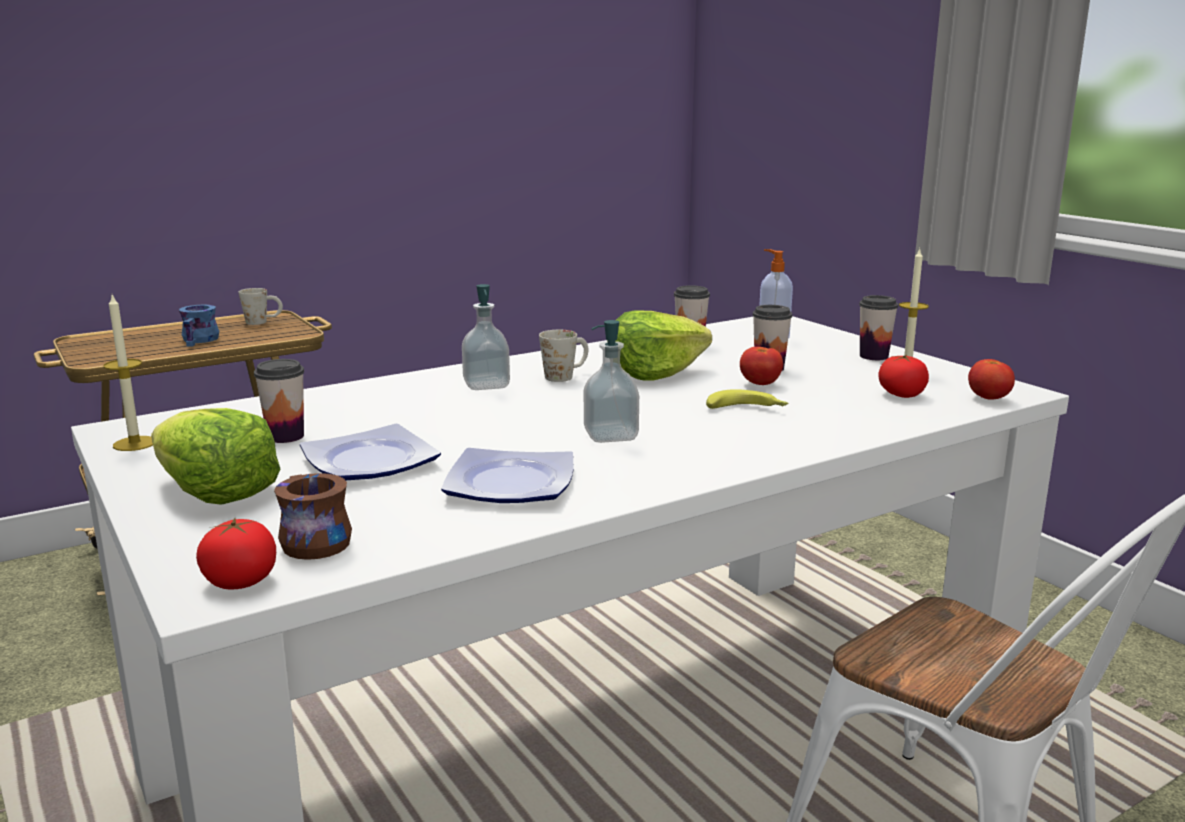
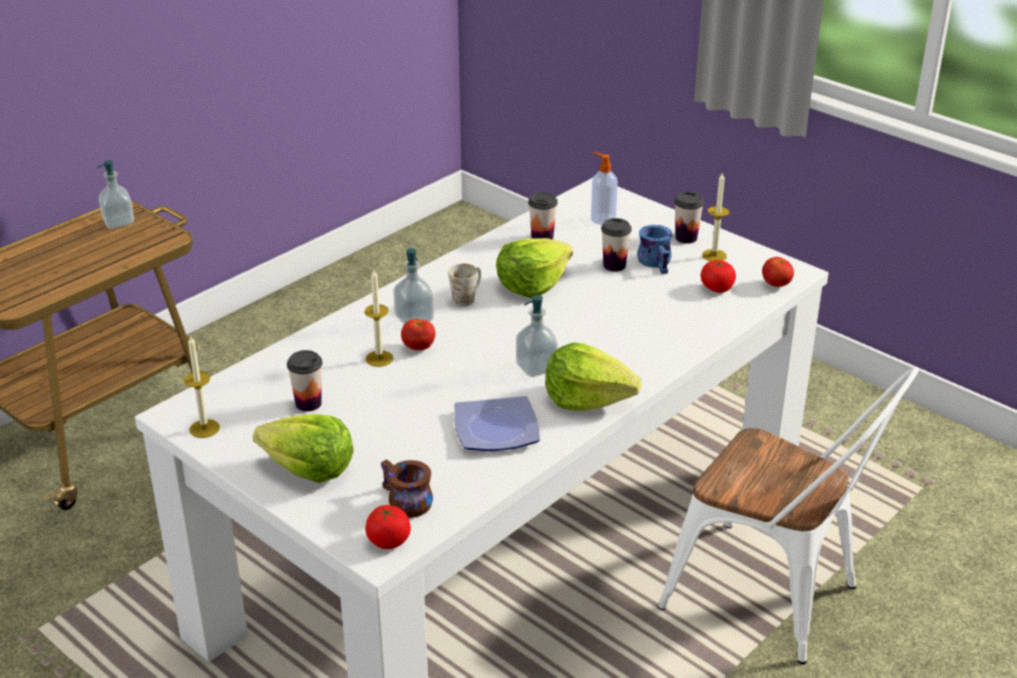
camera: 15 degrees left, 15 degrees up
(202, 340) = (85, 260): blue mug -> blue mug (658, 262)
(263, 322) = (118, 222): white mug -> soap dispenser
(373, 462) = (391, 421): plate -> none
(413, 410) = (379, 358): none -> candle
(664, 469) = (587, 399): none -> lettuce
(747, 409) = (617, 322): banana -> none
(760, 384) = (615, 288): tomato -> tomato (418, 347)

